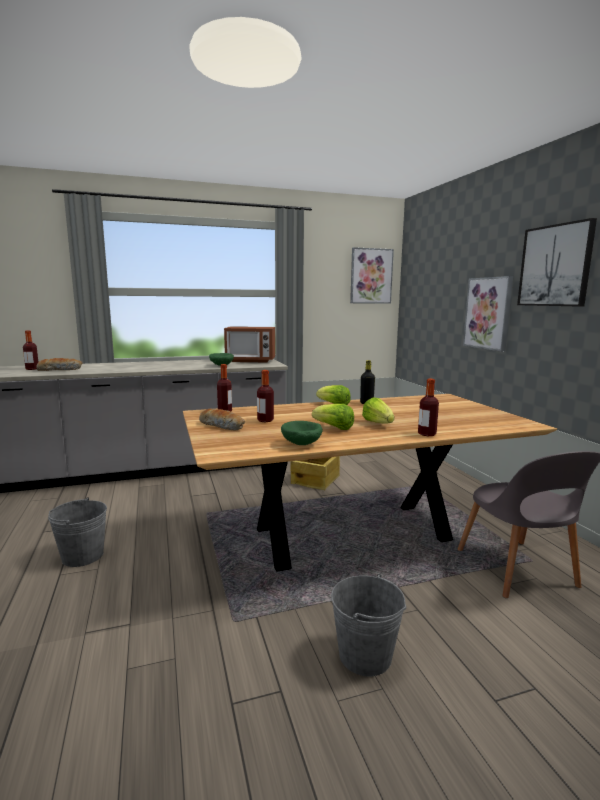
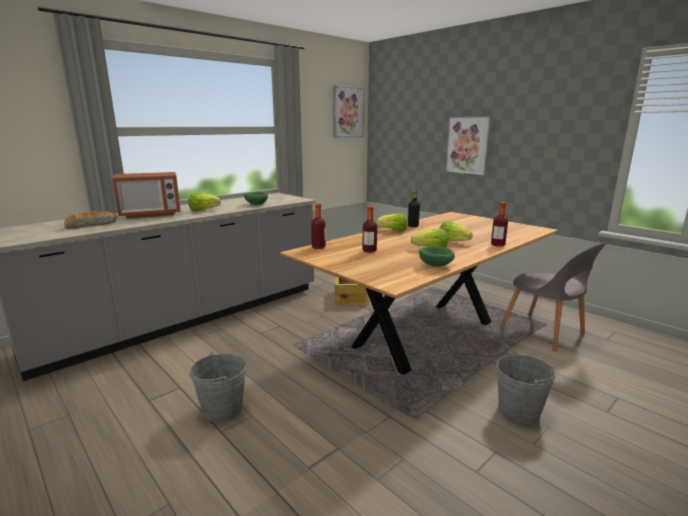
camera: 25 degrees left, 5 degrees up
(32, 369) = (52, 227): bottle -> none
(166, 366) = (203, 210): none -> lettuce
(222, 426) = (346, 261): bread -> none
(250, 360) = (270, 197): microwave -> microwave (151, 214)
(555, 266) = (530, 110): picture -> none

